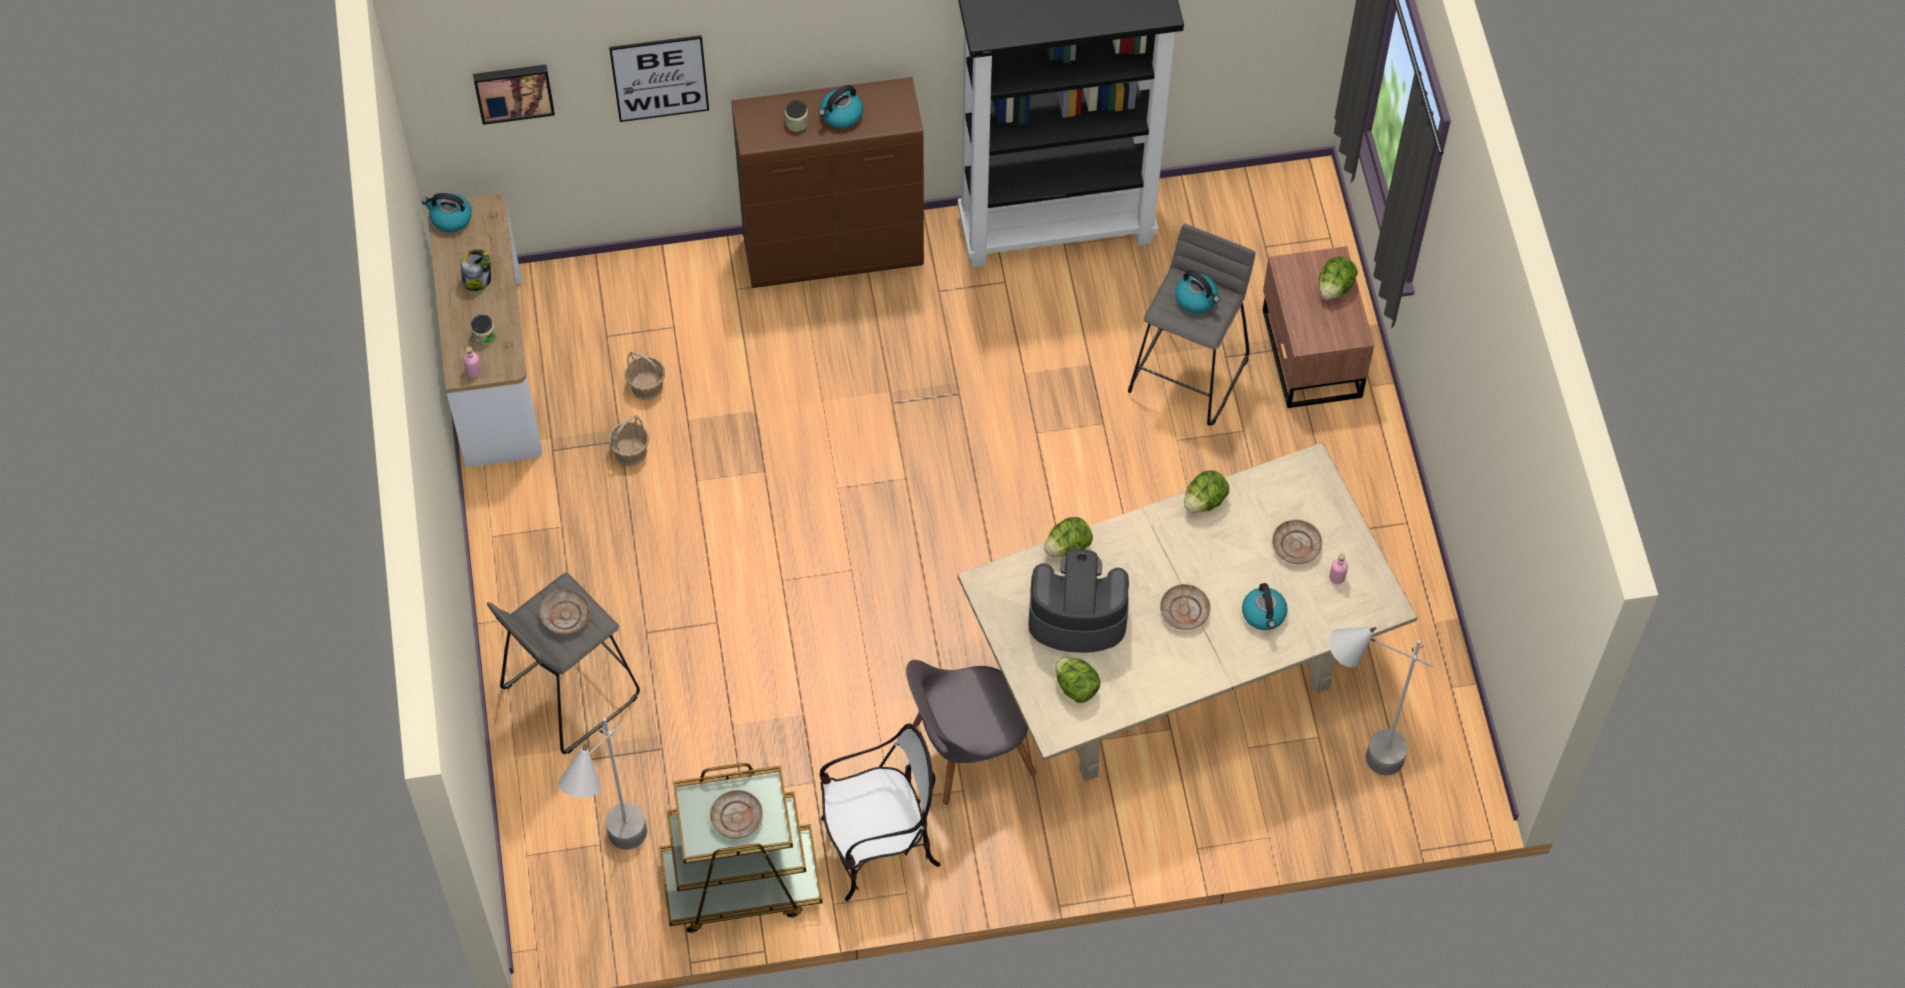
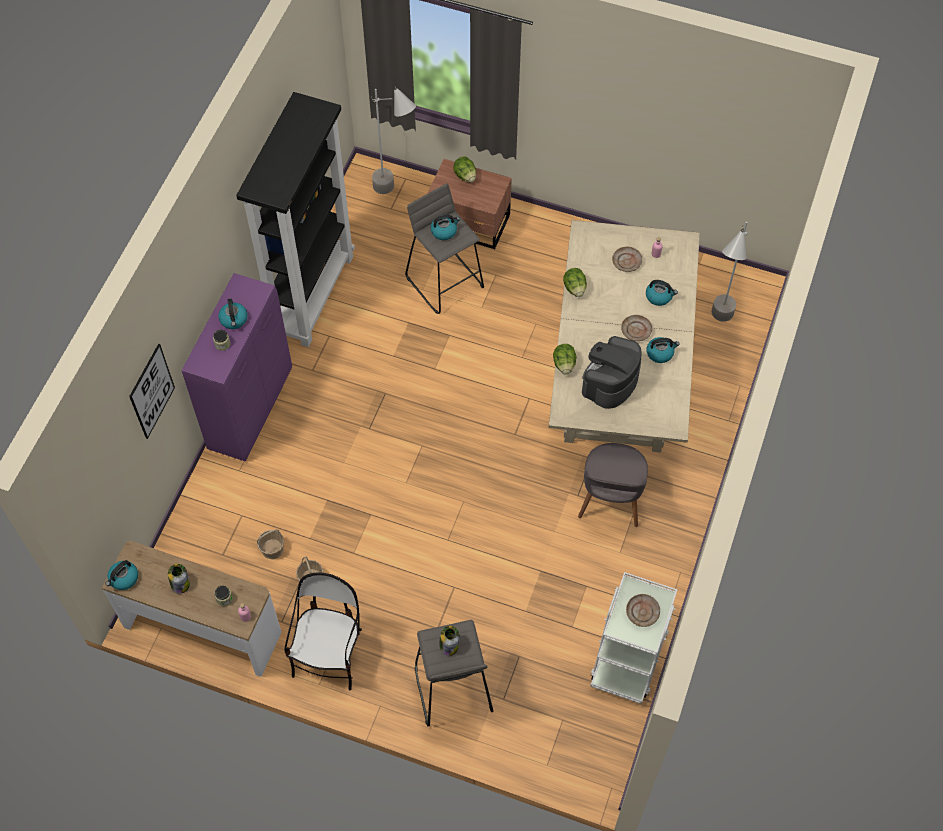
camera: 60 degrees left, 0 degrees up
(513, 91) = (104, 473): picture -> none
(565, 615) = (449, 645): beige plate -> jar
(617, 861) = (578, 715): grey floor lamp -> grey floor lamp (396, 195)
(740, 883) = (629, 655): brown cart -> white cart
(835, 253) = (251, 408): brown cabinet -> purple cabinet
(879, 847) = (645, 572): chair -> chair (330, 655)
(1076, 687) = (653, 403): lettuce -> none
(1166, 659) = (660, 353): none -> kettle

